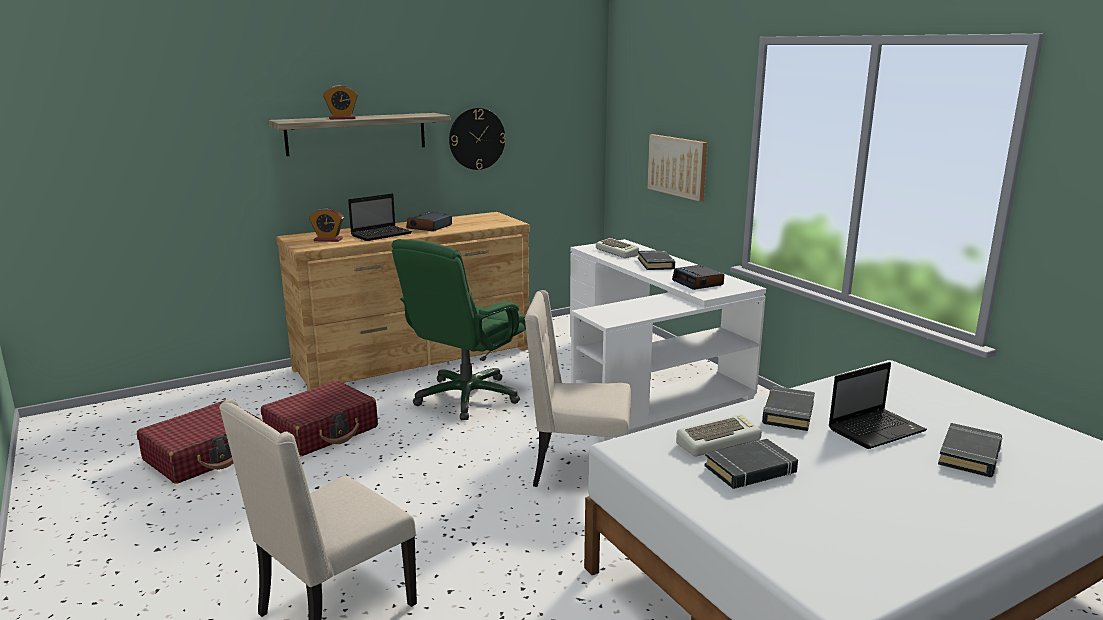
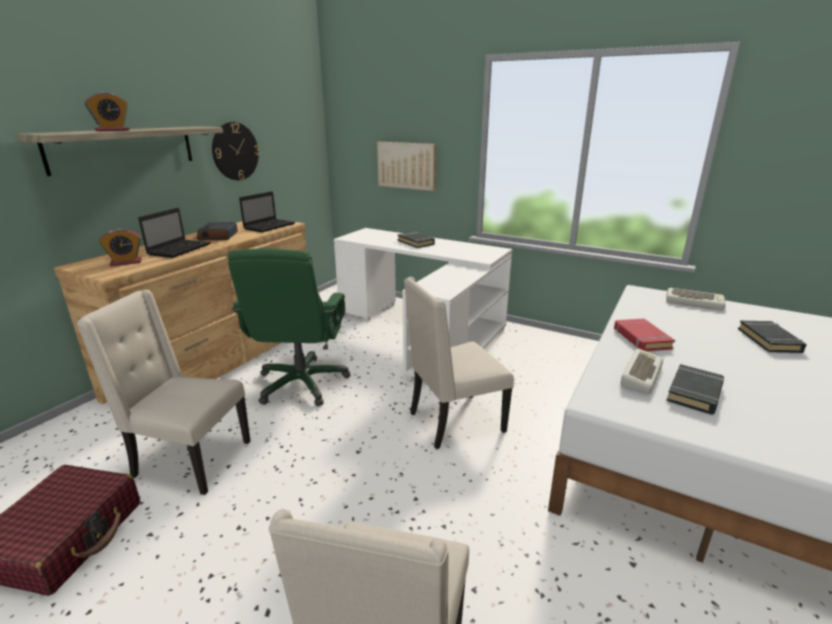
camera: 30 degrees left, 5 degrees up
(322, 431) = (190, 460): red suitcase -> beige chair
(618, 252) = (376, 238): keyboard -> keyboard (694, 303)
(698, 283) = (466, 252): alarm clock -> none
(788, 413) = (641, 338): black book -> red book
(877, 429) = (702, 336): laptop -> laptop (270, 226)

